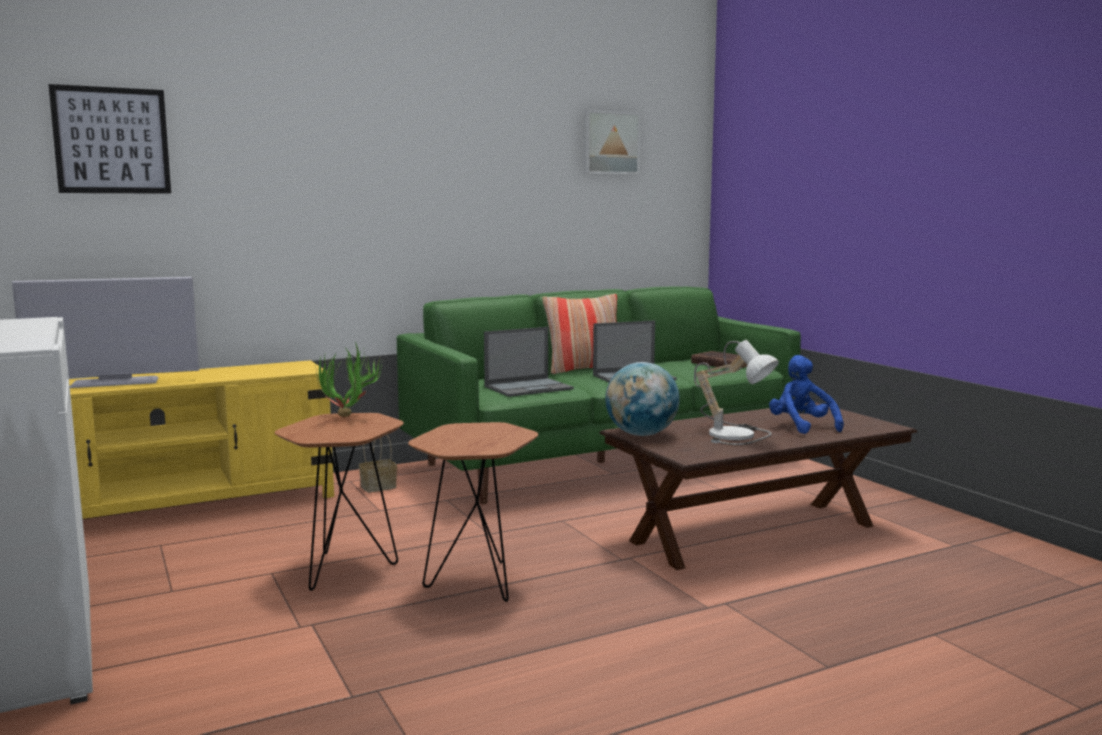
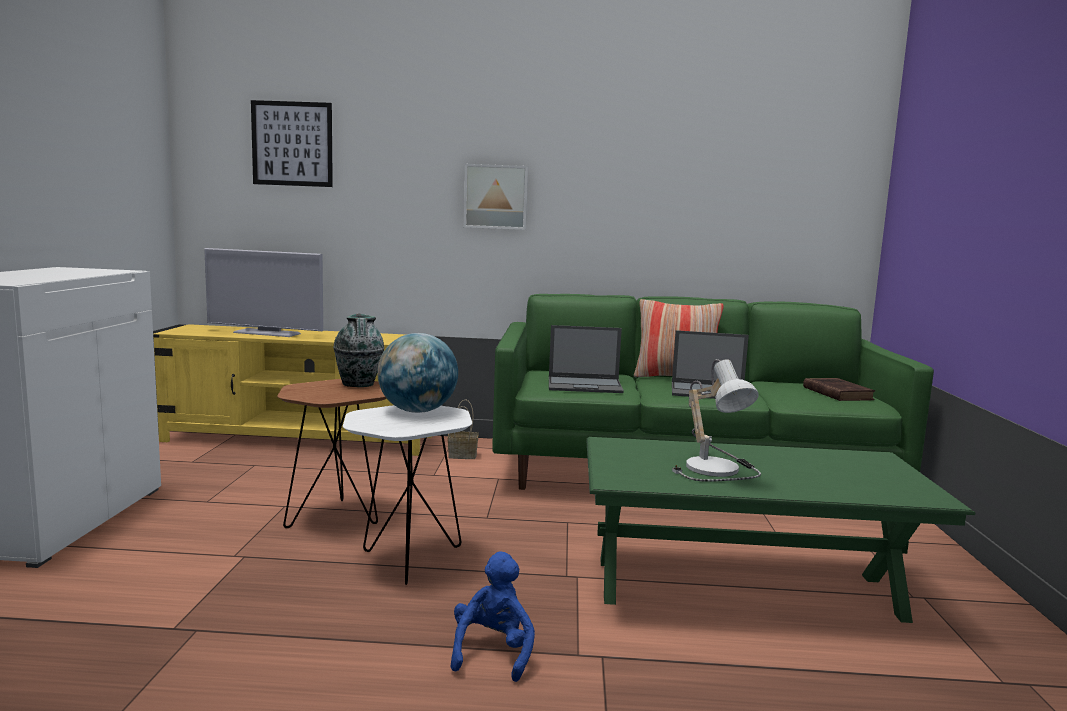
camera: 30 degrees right, 0 degrees up
(349, 418) = (358, 384): potted plant -> vase
(476, 584) = (407, 561): brown side table -> white side table
(610, 143) = (756, 147): picture -> picture (496, 197)
(641, 434) = (615, 448): globe -> globe (417, 411)
(754, 533) = (746, 588): brown coffee table -> green coffee table
(801, 427) = (814, 476): blue plush toy -> blue plush toy (493, 652)

